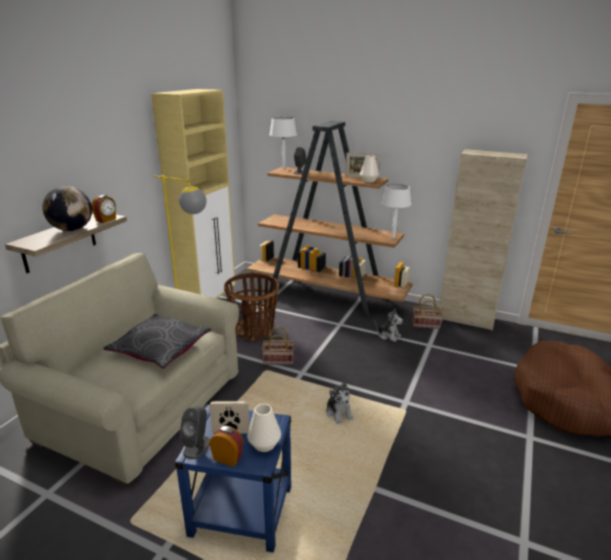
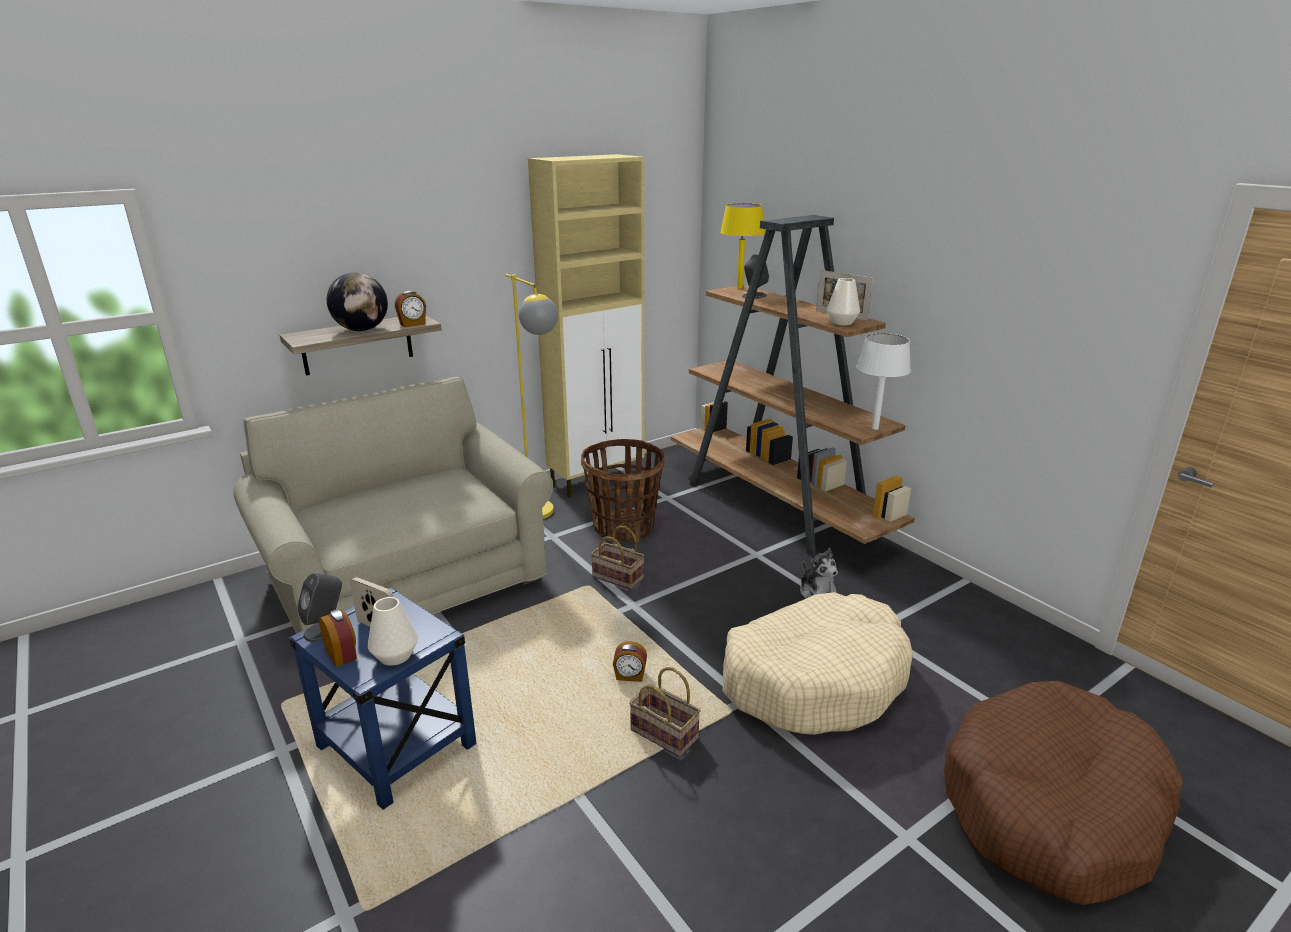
camera: 30 degrees right, 0 degrees up
(160, 348) = (418, 506): grey pillow -> none
(283, 168) = (739, 287): white table lamp -> yellow table lamp
(339, 413) = (630, 677): plush toy -> alarm clock
(426, 324) = (905, 595): basket -> basket (666, 734)
(426, 379) = (814, 679): none -> beige dog bed
(466, 319) = (990, 609): beige cabinet -> none

